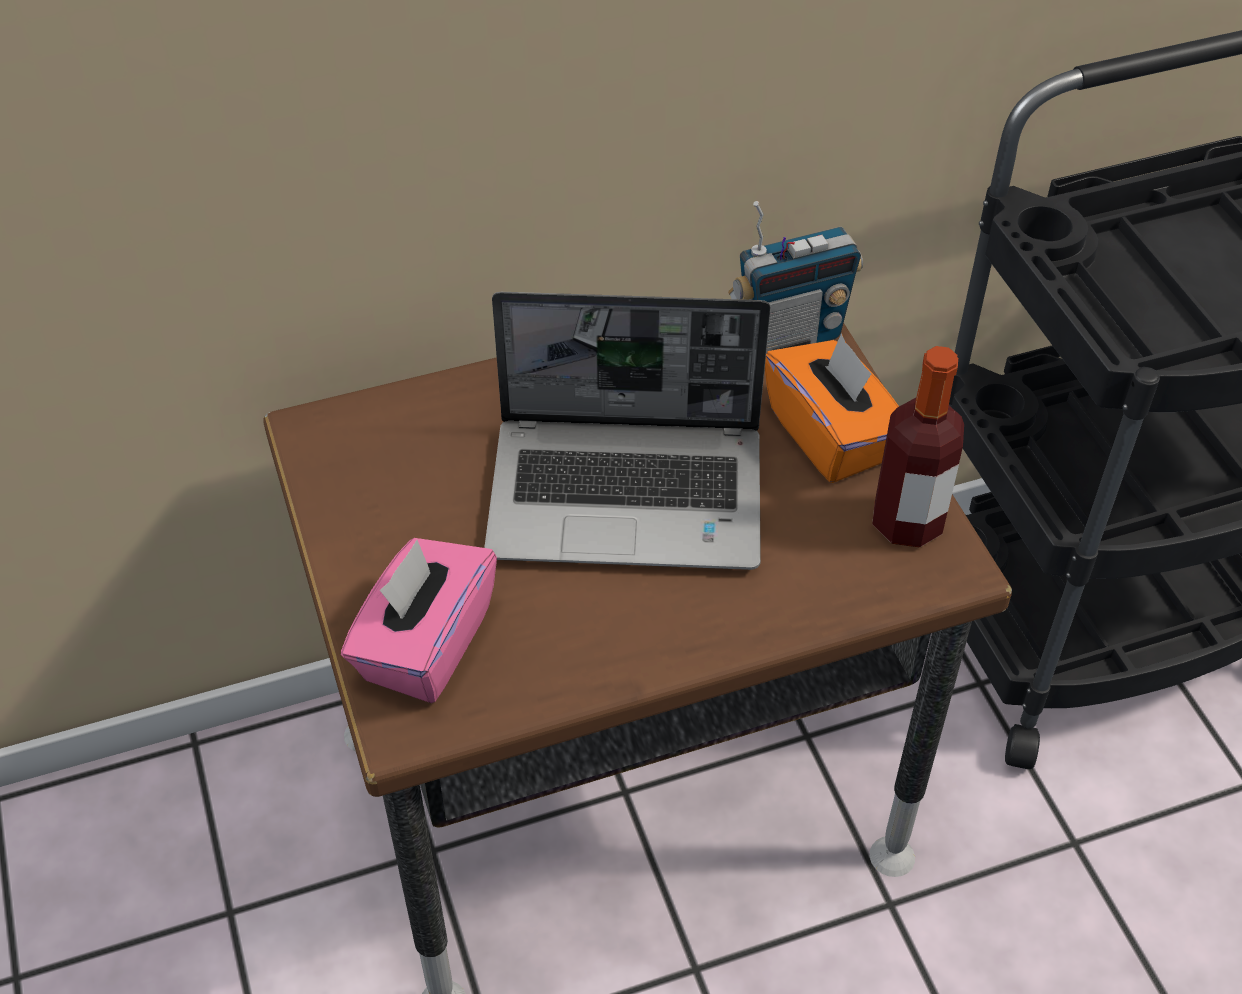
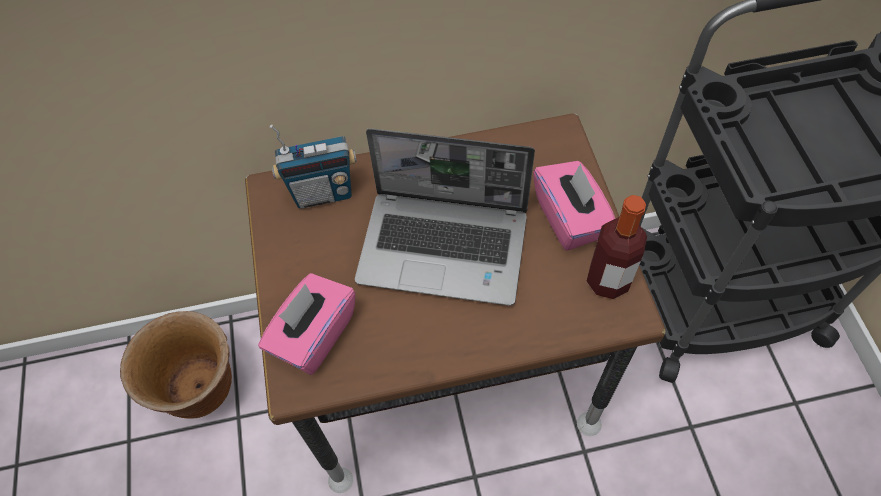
camera: 10 degrees right, 10 degrees up
(152, 868) = (201, 388): none -> brown planter
(790, 335) = (555, 148): radio -> radio (323, 193)
(831, 436) = (570, 219): orange tissue box -> pink tissue box

